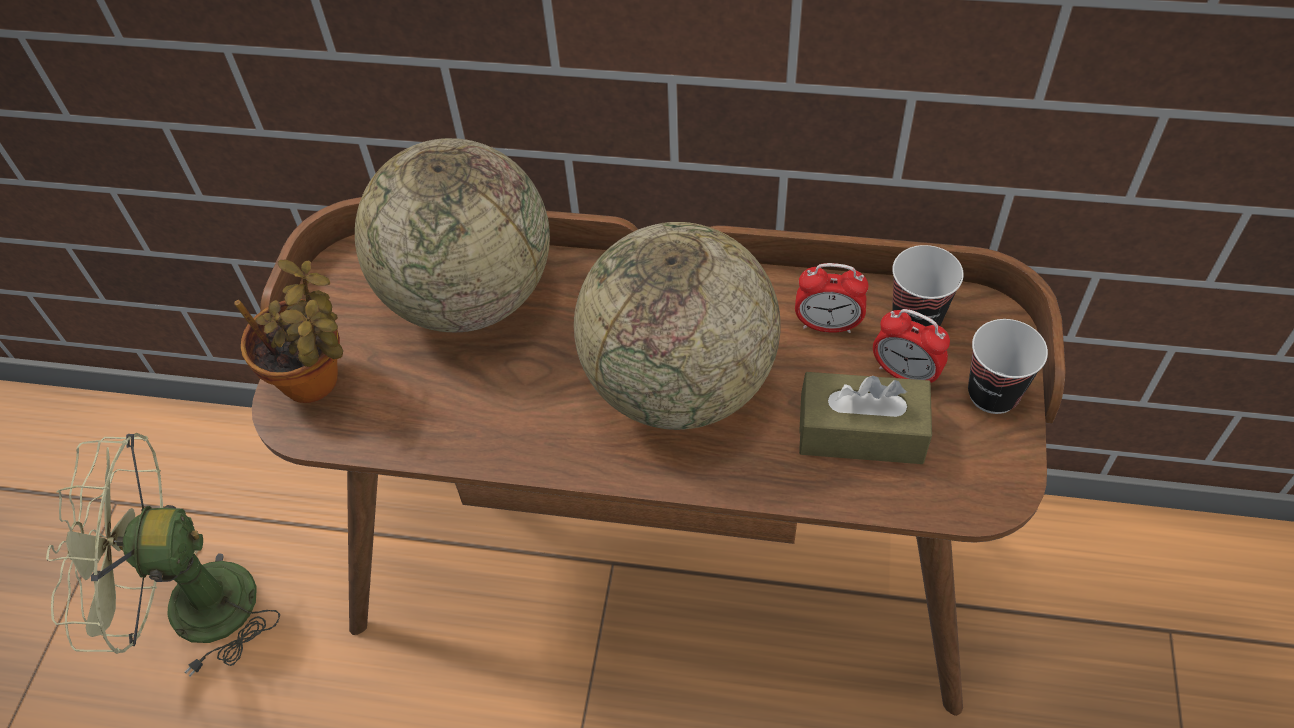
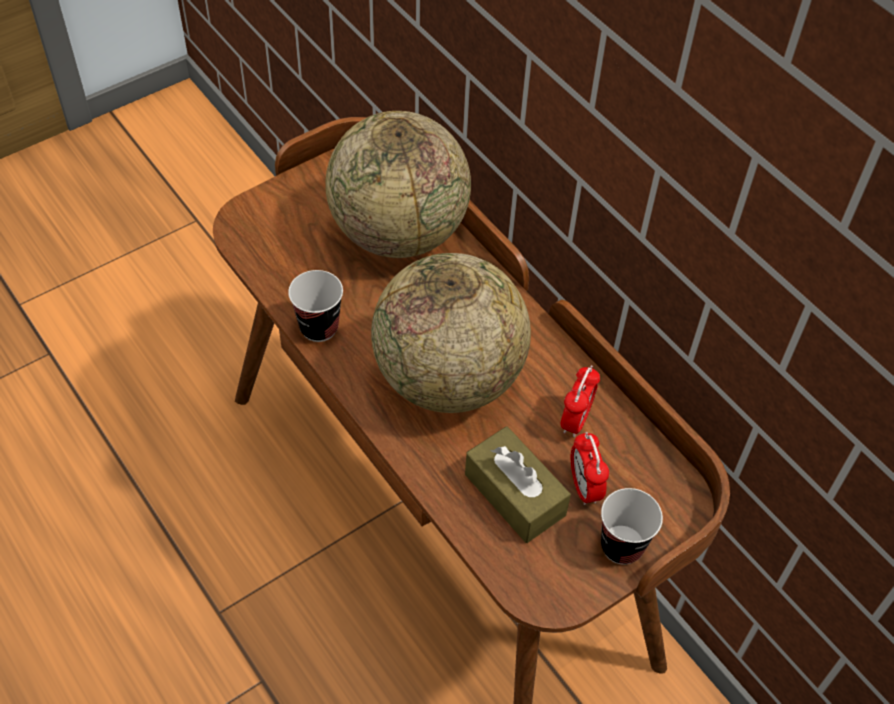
camera: 40 degrees right, 0 degrees up
(190, 608) = (173, 312): green fan -> none
(317, 382) = (271, 215): potted plant -> none
(827, 325) = (575, 420): alarm clock -> alarm clock turned 120 degrees counterclockwise
(916, 319) = (634, 464): cup -> cup (319, 327)

